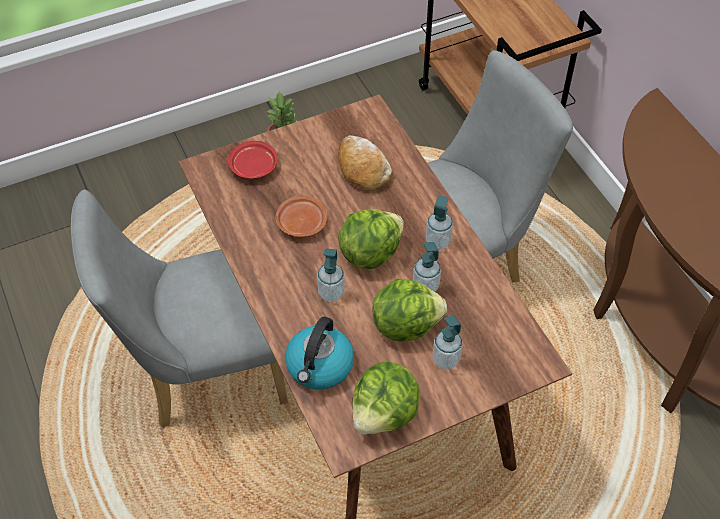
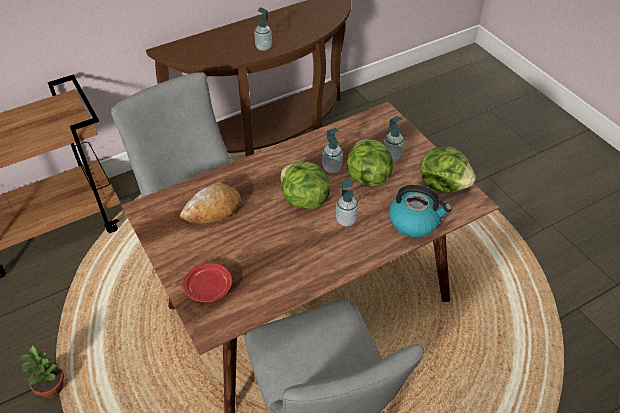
camera: 95 degrees left, 5 degrees down
(301, 222) = (275, 245): brown plate -> none
(438, 241) = (288, 162): soap dispenser -> soap dispenser (263, 47)

